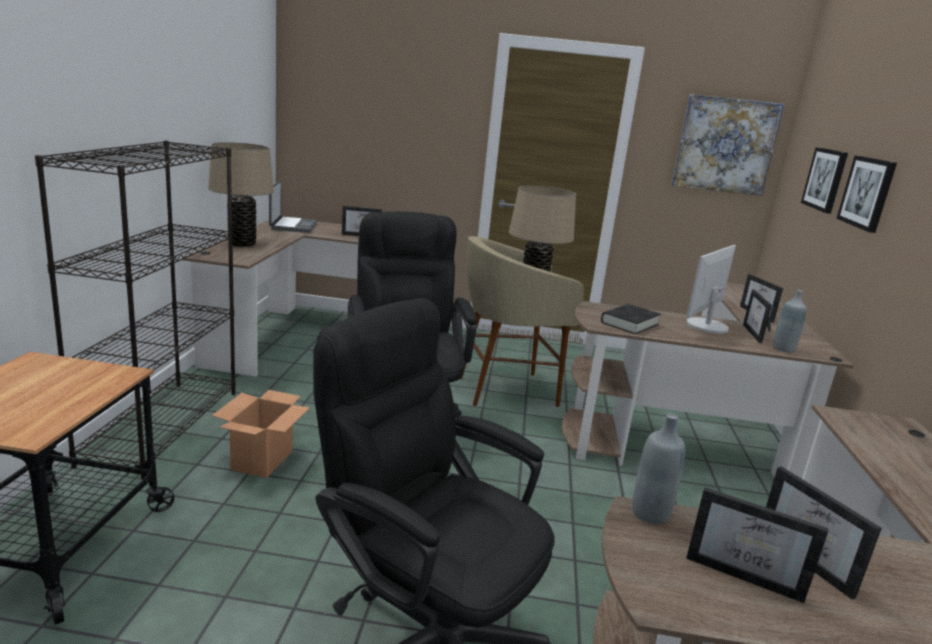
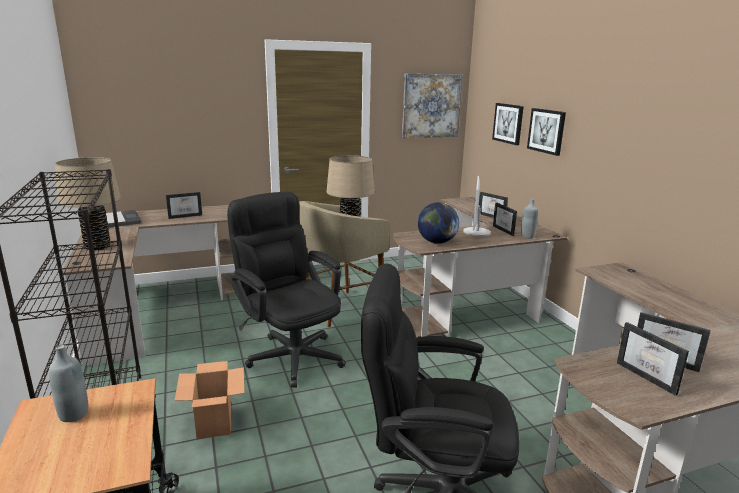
camera: 25 degrees left, 0 degrees up
(629, 323) = (436, 242): black book -> globe
(650, 513) = (580, 362): grey bottle -> grey bottle (74, 414)
(746, 572) = (651, 377): picture frame -> picture frame turned 60 degrees clockwise

